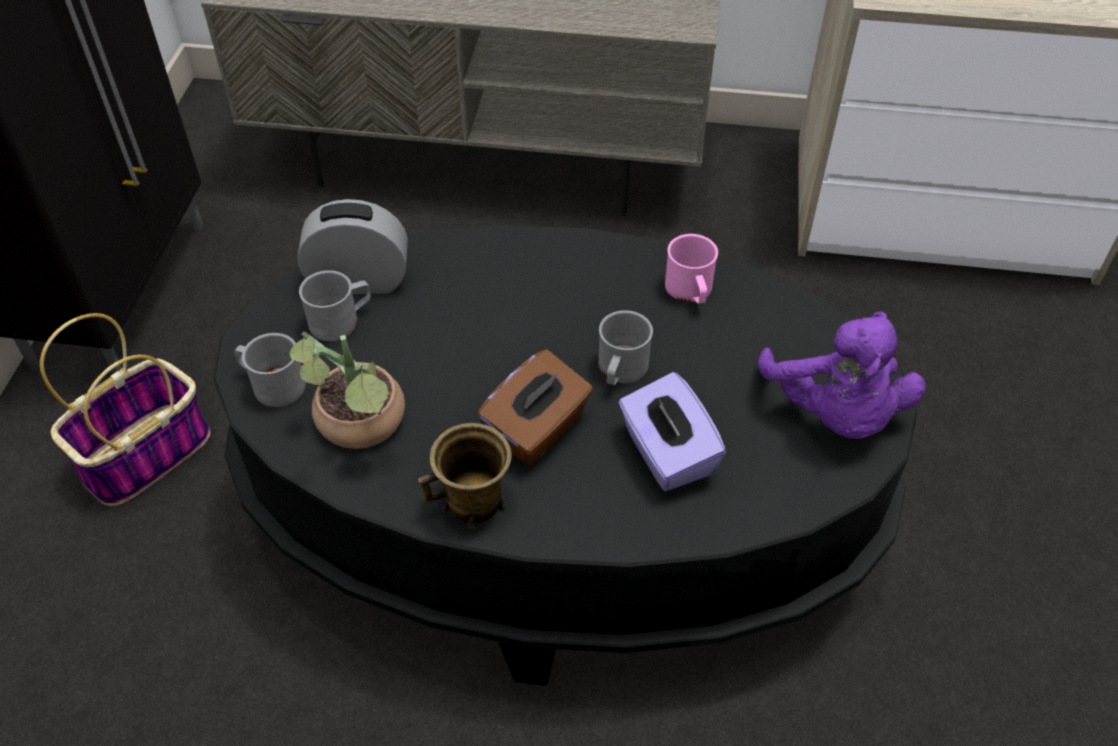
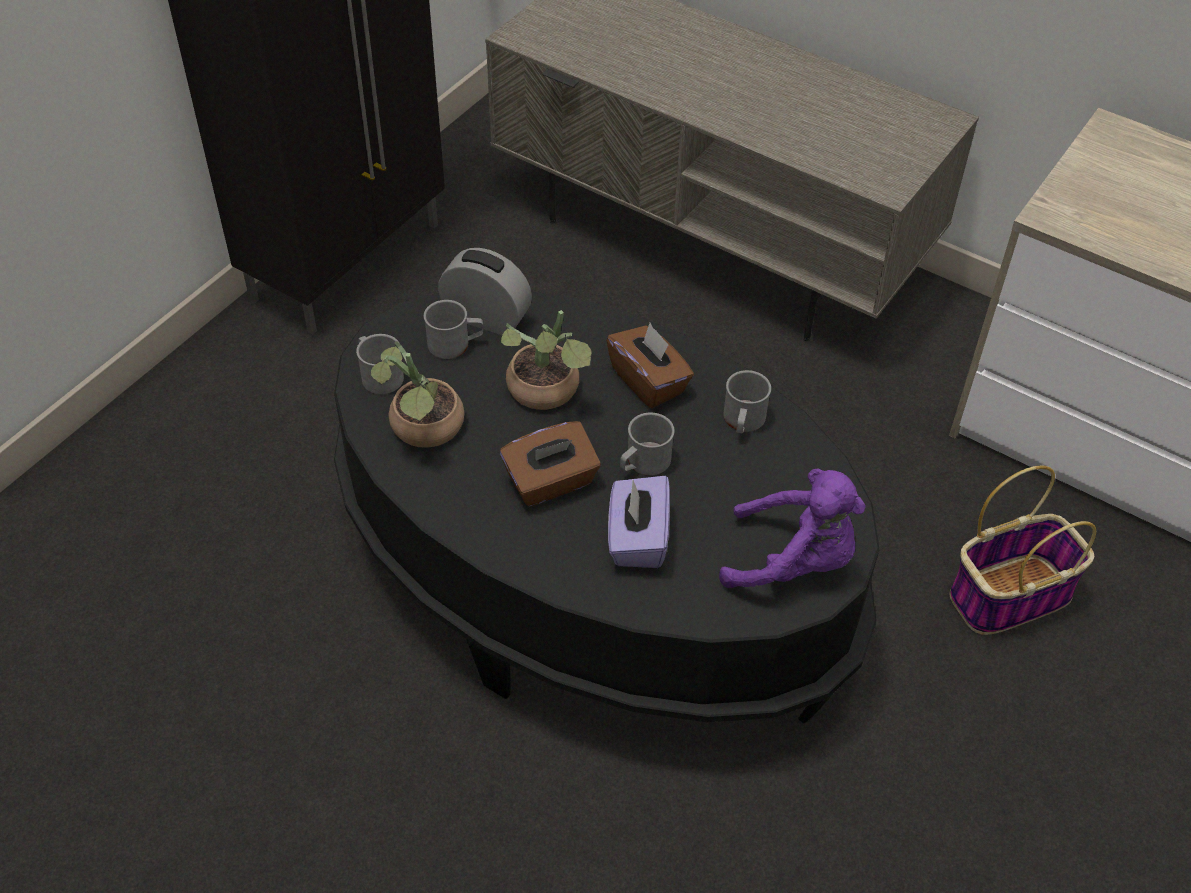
camera: 25 degrees right, 0 degrees up
(147, 453) = (302, 400): basket -> basket (1011, 595)
(474, 336) = (547, 393): none -> potted plant
(474, 503) = (472, 517): brown mug -> none
(571, 286) = (649, 381): none -> brown tissue box
(690, 292) = (743, 422): pink mug -> grey mug
(834, 413) = (793, 561): purple plush toy -> purple plush toy turned 90 degrees counterclockwise

